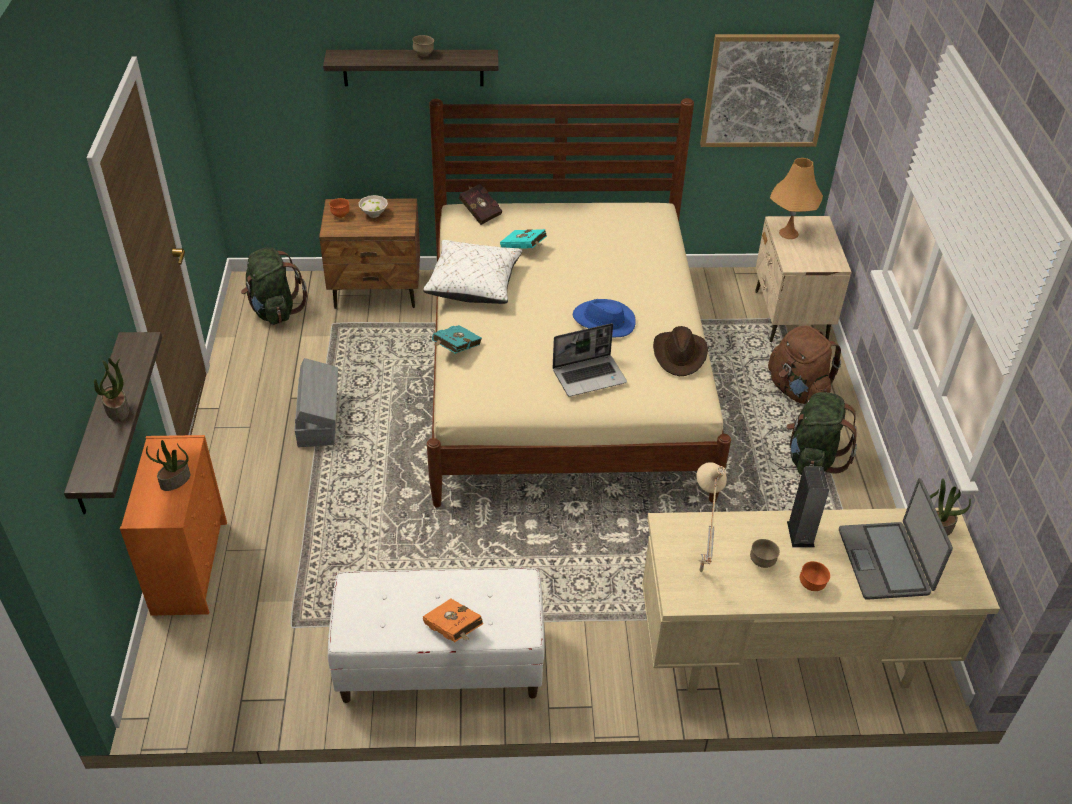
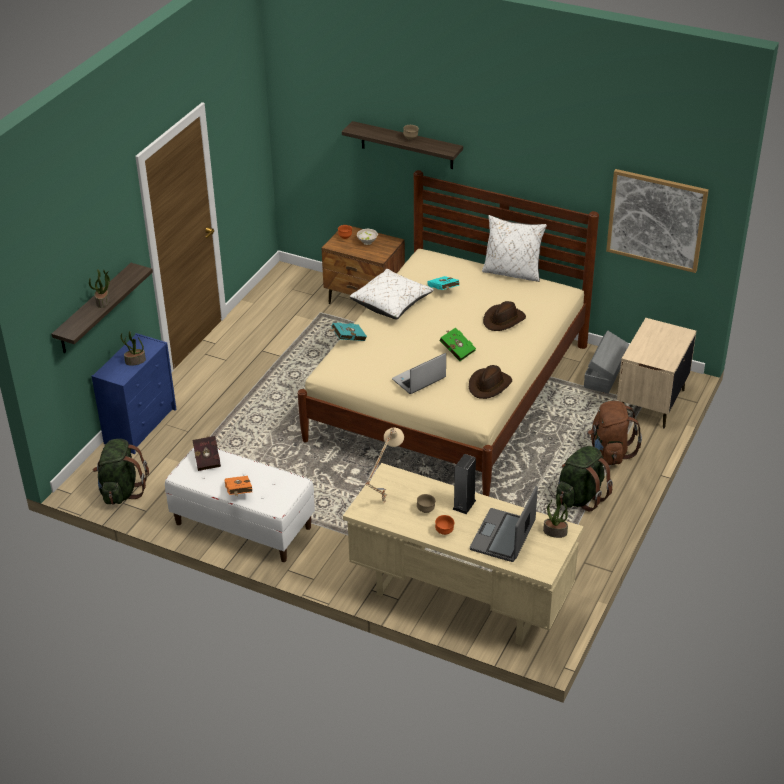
camera: 30 degrees right, 5 degrees down
(190, 566) = (141, 425): orange dresser -> blue dresser
(274, 310) = (289, 294): green backpack -> green backpack (121, 491)
(319, 418) = (270, 368): grey storage box -> grey storage box (604, 375)
(479, 212) = (434, 258): red book -> red book (207, 459)
(584, 204) = (512, 272): none -> white pillow
(589, 376) = (418, 380): laptop -> laptop turned 135 degrees clockwise
(603, 321) = (456, 350): blue hat -> green book
(625, 265) = (504, 320): none -> brown hat
(788, 233) = (651, 333): orange table lamp -> none

